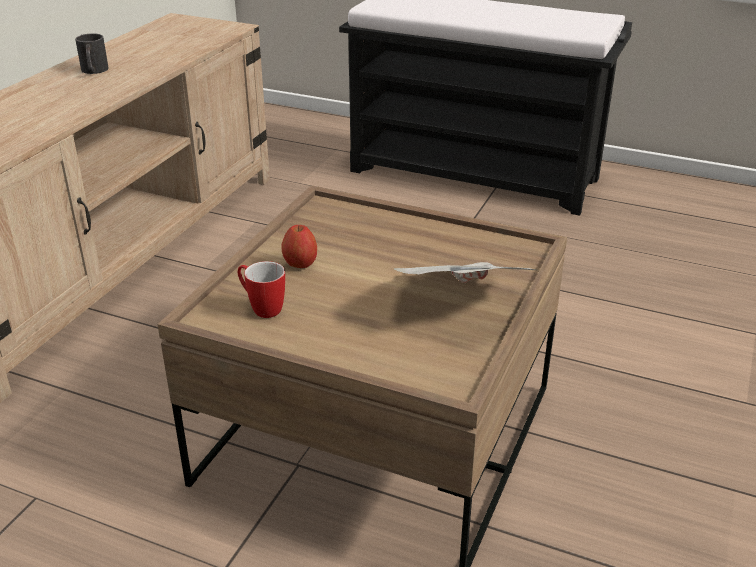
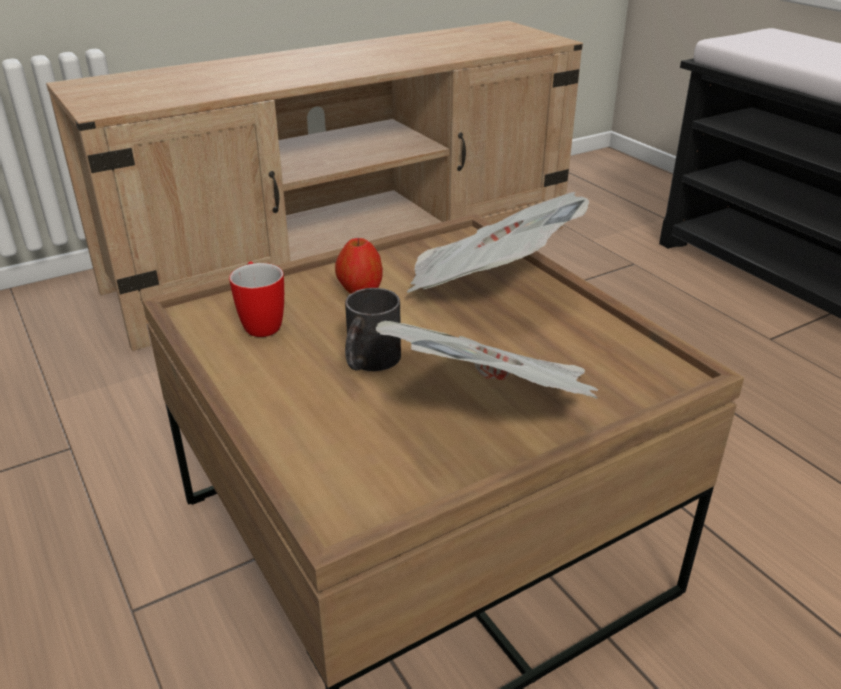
camera: 35 degrees right, 0 degrees up
(94, 71) = (364, 52): black mug -> black mug (368, 362)
(373, 232) = (486, 285): none -> newspaper

